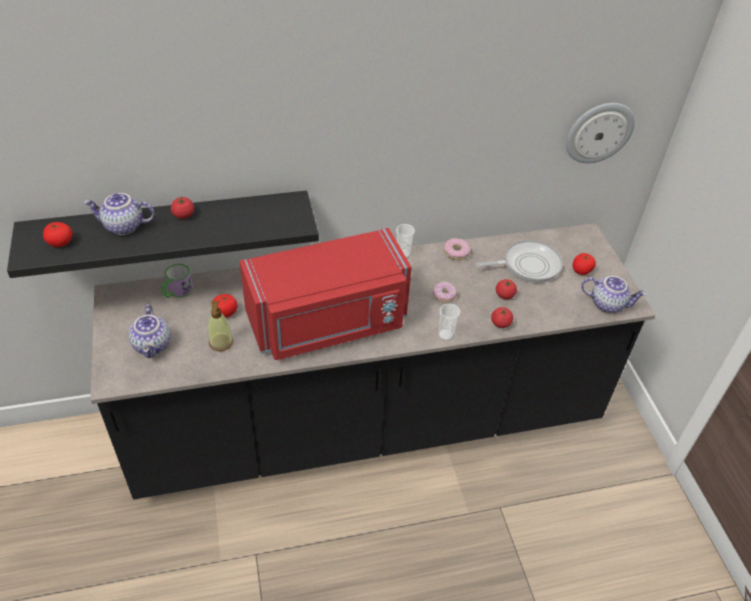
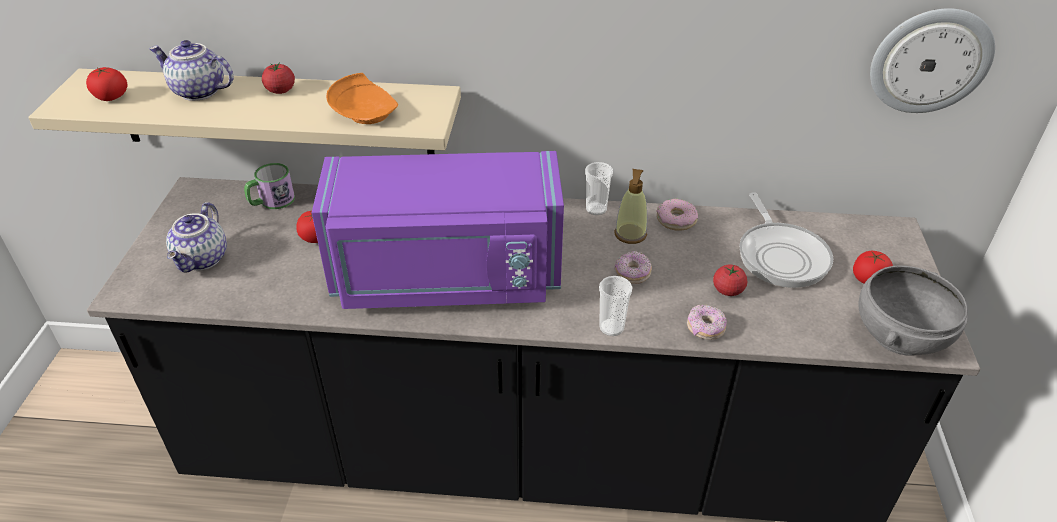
camera: 20 degrees right, 5 degrees down
(170, 228) = (274, 113): black shelf -> beige shelf
(221, 342) = (289, 273): soap dispenser -> soap dispenser (630, 234)
(254, 223) = (365, 112): none -> orange plate
(328, 323) = (446, 277): red microwave -> purple microwave
(500, 323) = (705, 329): tomato -> donut
(527, 265) = (781, 256): frying pan -> frying pan turned 75 degrees clockwise
(608, 304) = (898, 335): teapot -> grey bowl

